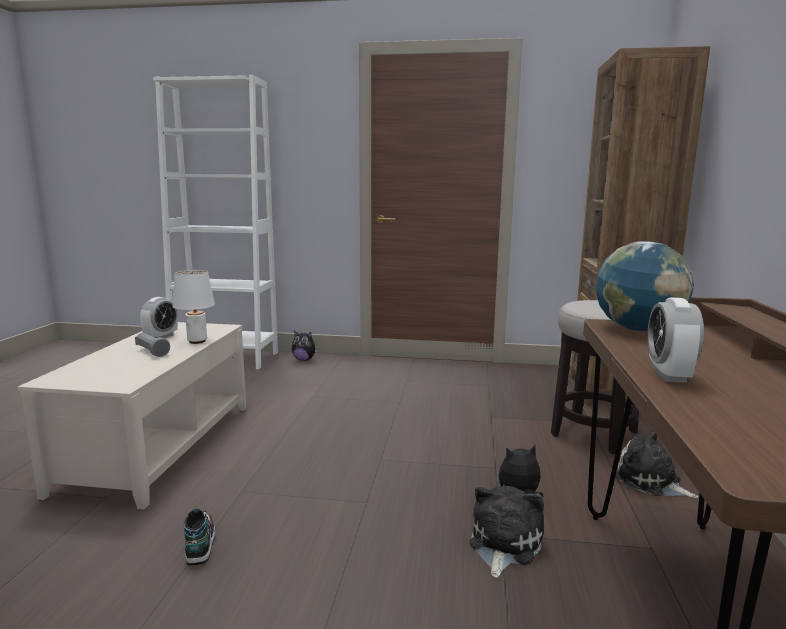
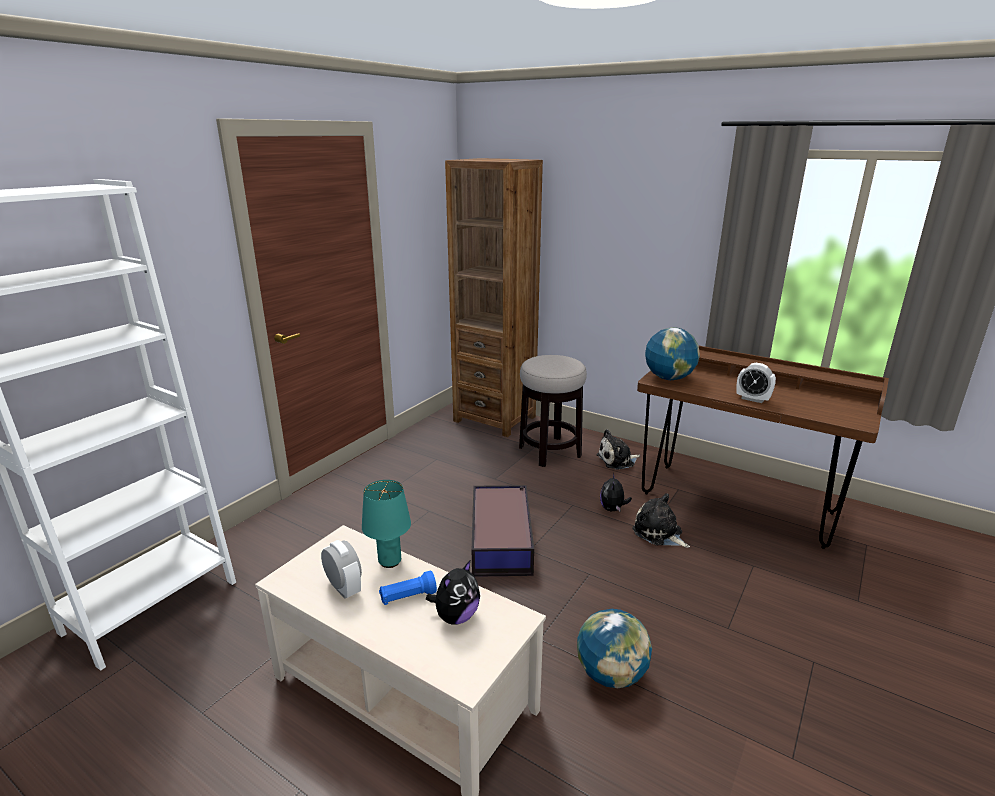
camera: 65 degrees left, 10 degrees up
(152, 352) = (408, 597): grey flashlight -> blue flashlight
(197, 341) = (390, 562): white table lamp -> turquoise table lamp
(199, 544) = (611, 674): shoe -> globe
(304, 359) = (246, 540): plush toy -> plush toy (456, 616)
(387, 441) = (501, 539): none -> storage box

